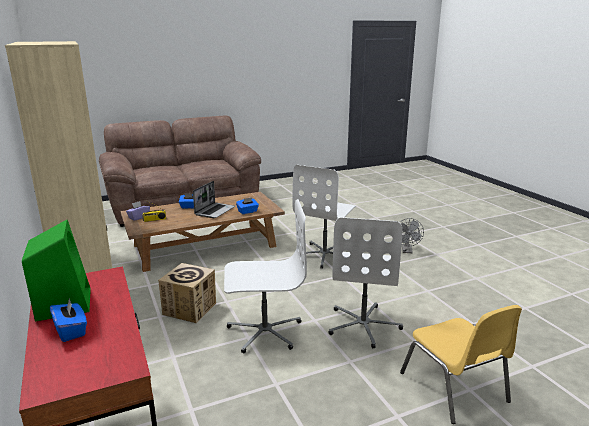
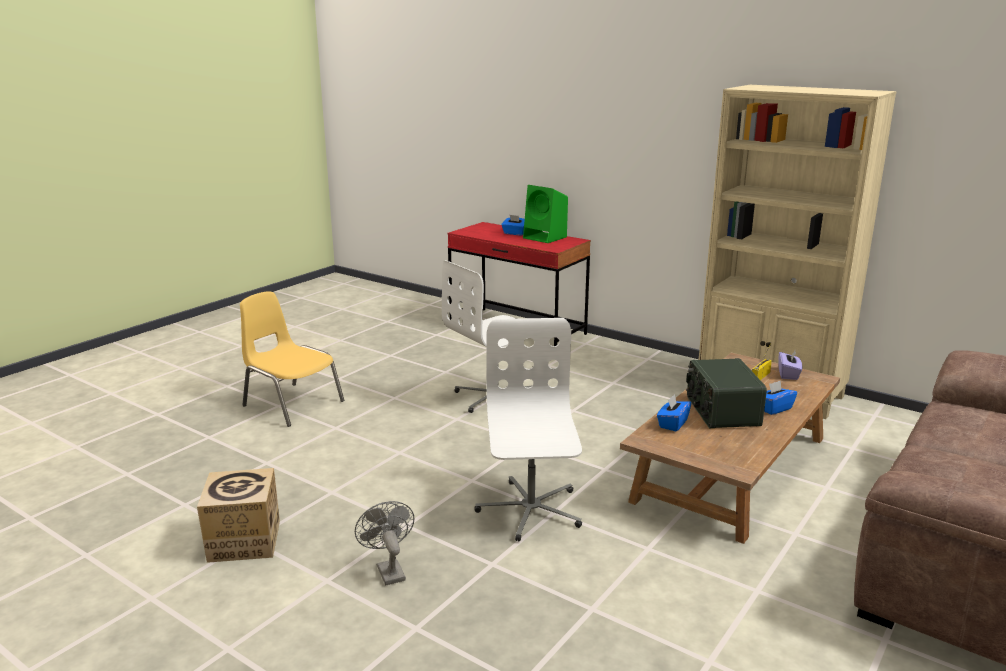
camera: 150 degrees right, 0 degrees up
(190, 308) = (597, 395): cardboard box -> cardboard box (244, 541)
(215, 211) = (721, 411): laptop -> radio
(363, 325) = (399, 428): white office chair -> none

